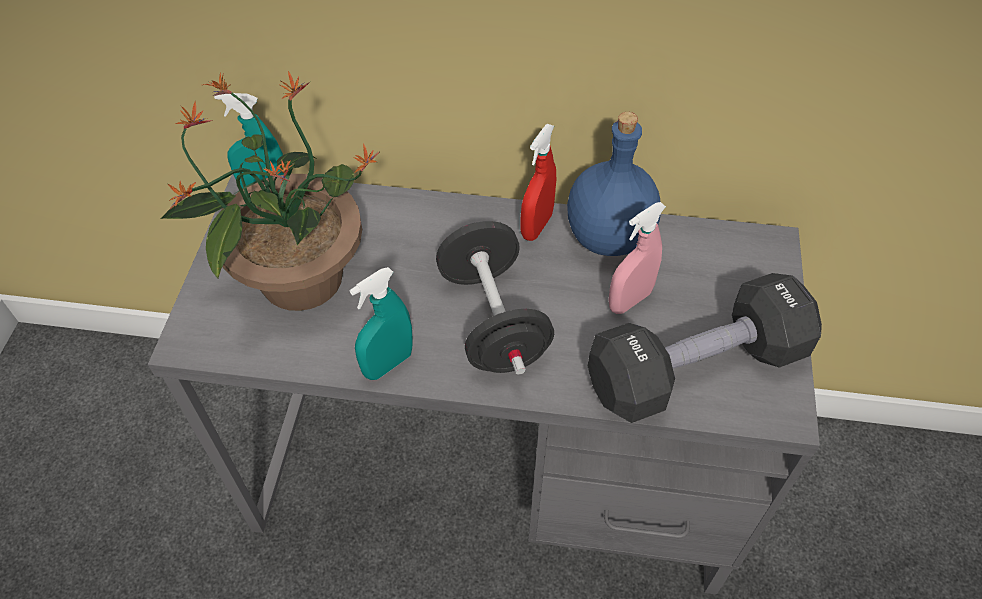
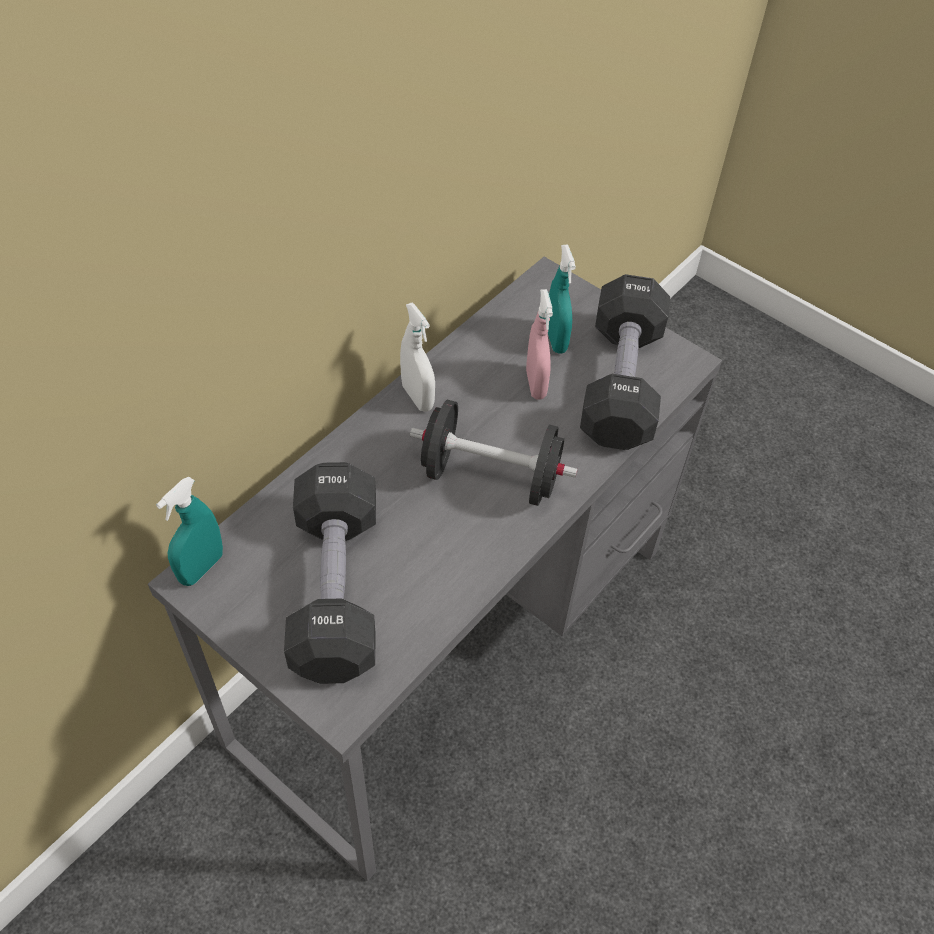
camera: 60 degrees left, 0 degrees up
(298, 278) = (336, 589): potted plant -> black dumbbell
(388, 364) = (481, 567): turquoise spray bottle -> turquoise spray bottle (556, 339)
(536, 226) = (417, 397): red spray bottle -> white spray bottle
(607, 237) = (465, 362): blue bottle -> none

